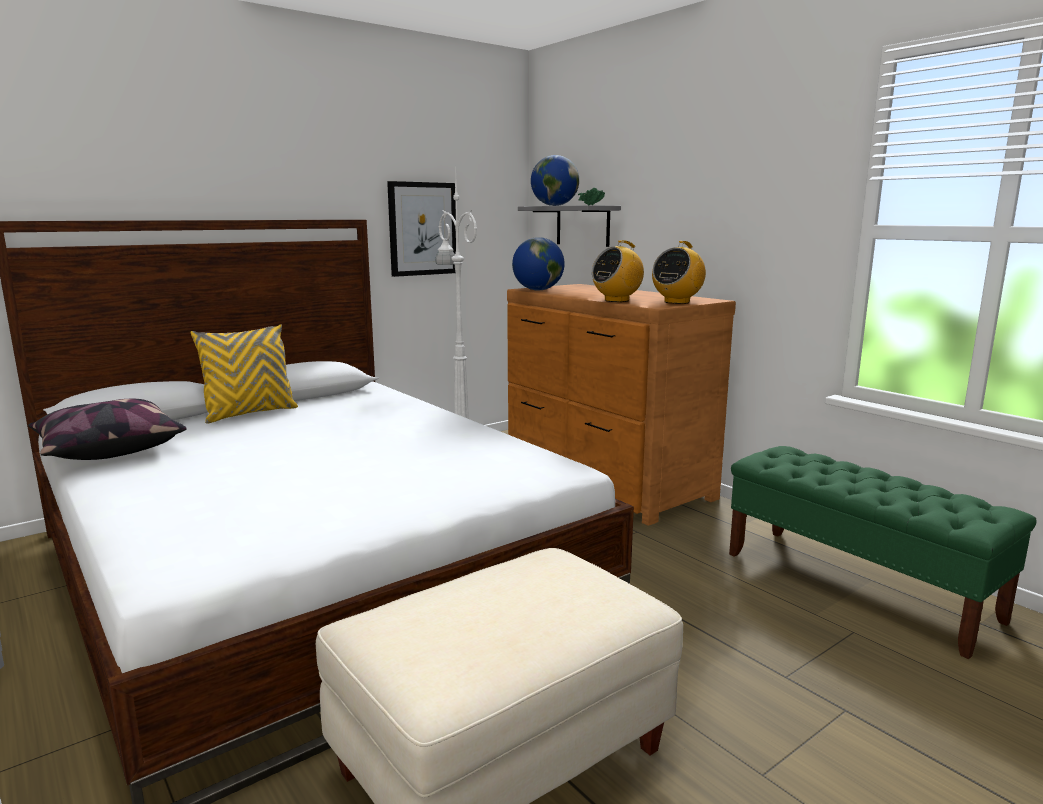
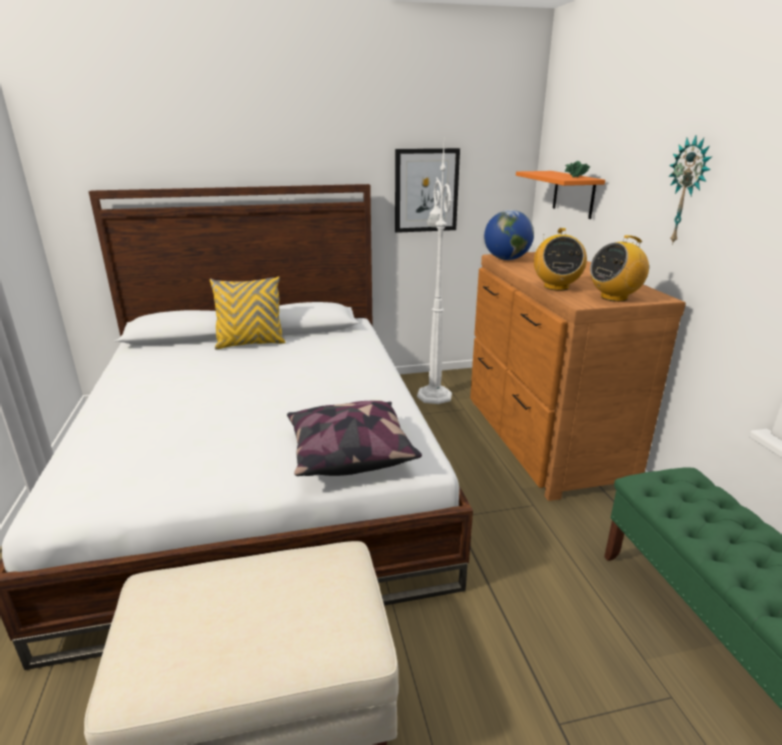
camera: 25 degrees right, 10 degrees up
(108, 449) = (138, 365): pillow -> pillow (349, 453)
(554, 205) = (546, 173): globe -> none
(582, 225) = (573, 194): grey shelf -> orange shelf
(617, 300) = (556, 287): radio -> radio turned 75 degrees counterclockwise
(716, 203) = (687, 191): none -> wall clock

